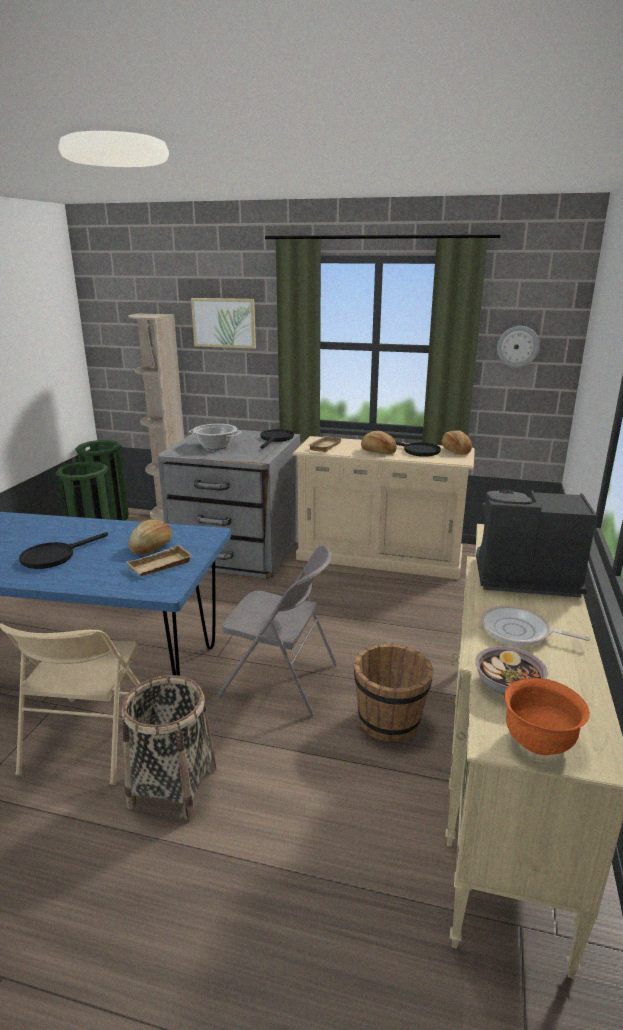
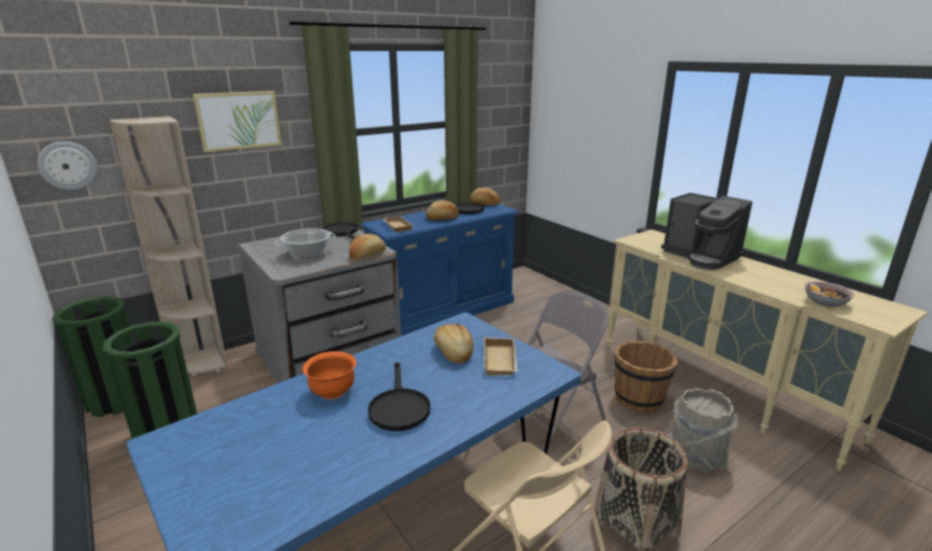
camera: 50 degrees left, 0 degrees up
(243, 459) = (367, 256): none -> bread
(331, 796) = (695, 456): none -> grey bucket
(380, 556) = (444, 311): beige cabinet -> blue cabinet
(518, 346) = (495, 115): wall clock -> wall clock (68, 165)
(519, 632) = (767, 280): frying pan -> none
(522, 577) = (701, 257): coffee machine -> coffee machine turned 90 degrees counterclockwise
(539, 742) = (884, 315): orange bowl -> orange bowl (332, 392)

